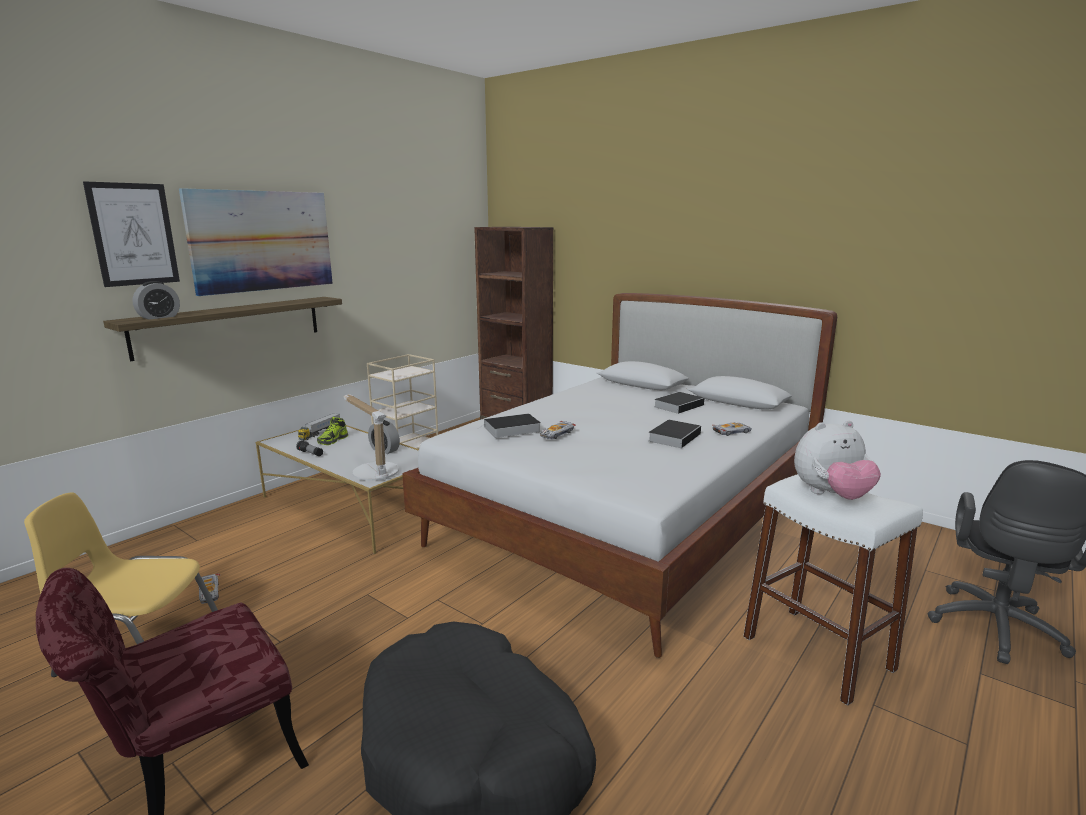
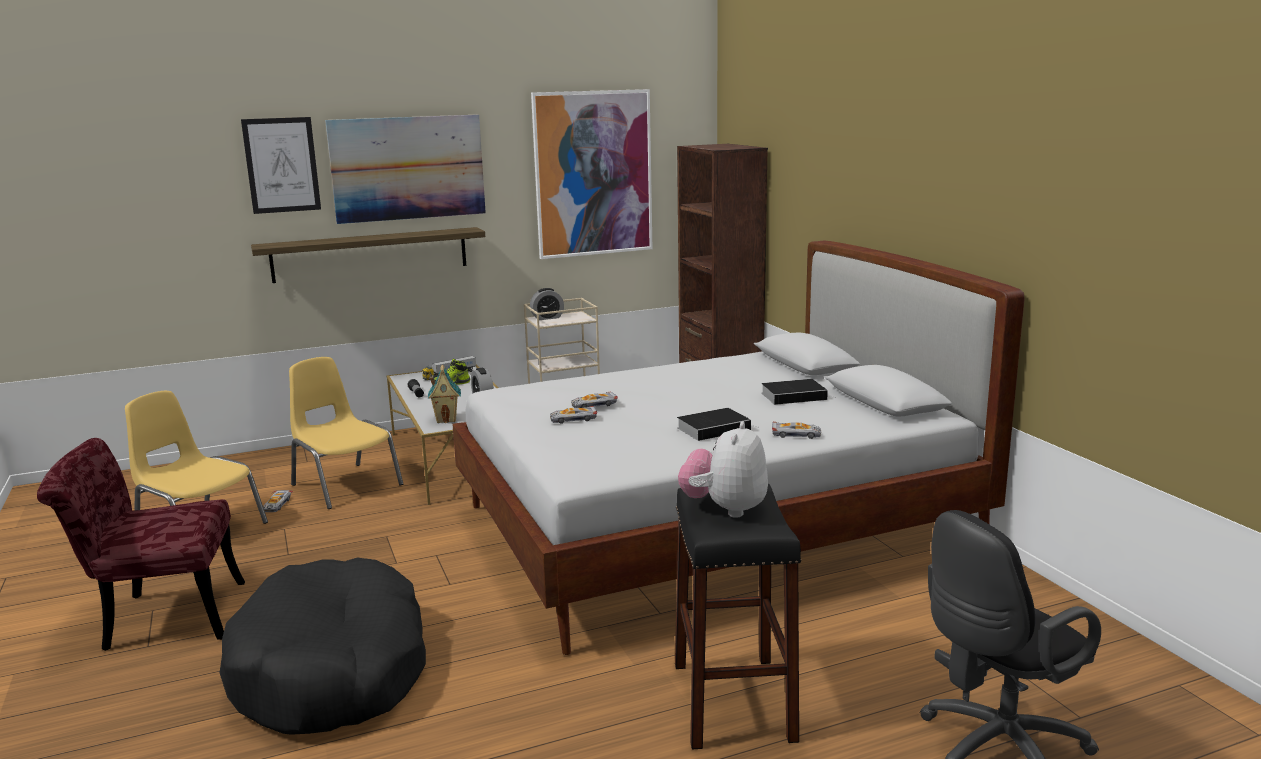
camera: 30 degrees right, 0 degrees up
(159, 317) = (293, 243): alarm clock -> alarm clock (547, 318)
(266, 554) = (345, 485): none -> yellow chair
(373, 471) = (446, 419): table lamp -> toy house
(410, 249) = (593, 174): none -> picture
(510, 429) = (556, 393): book -> none
(557, 448) = (573, 419): none -> toy car
(817, 653) = (733, 701): white stool -> black stool
(831, 495) = (725, 509): plush toy -> plush toy turned 90 degrees clockwise

